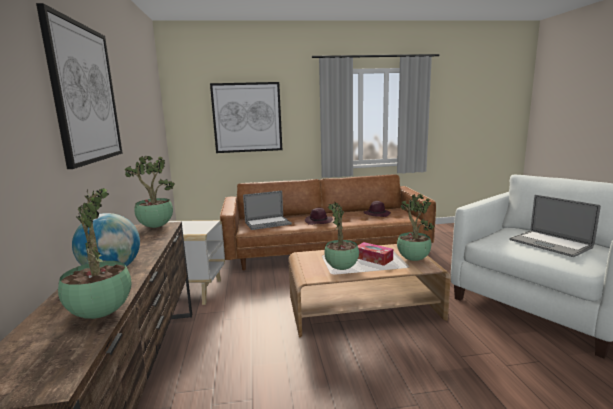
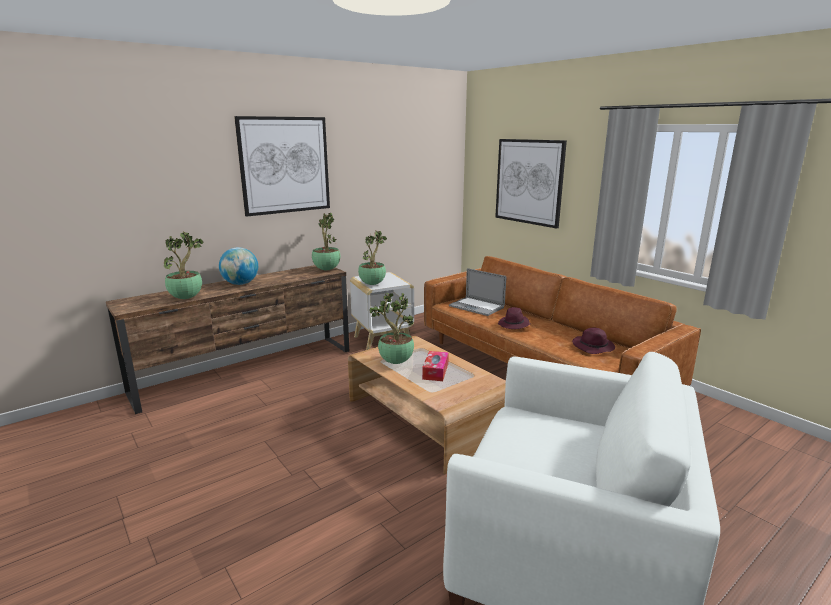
camera: 60 degrees right, 5 degrees up
(412, 259) = (455, 391): potted plant -> potted plant (372, 284)
(550, 243) = (537, 455): laptop -> none

